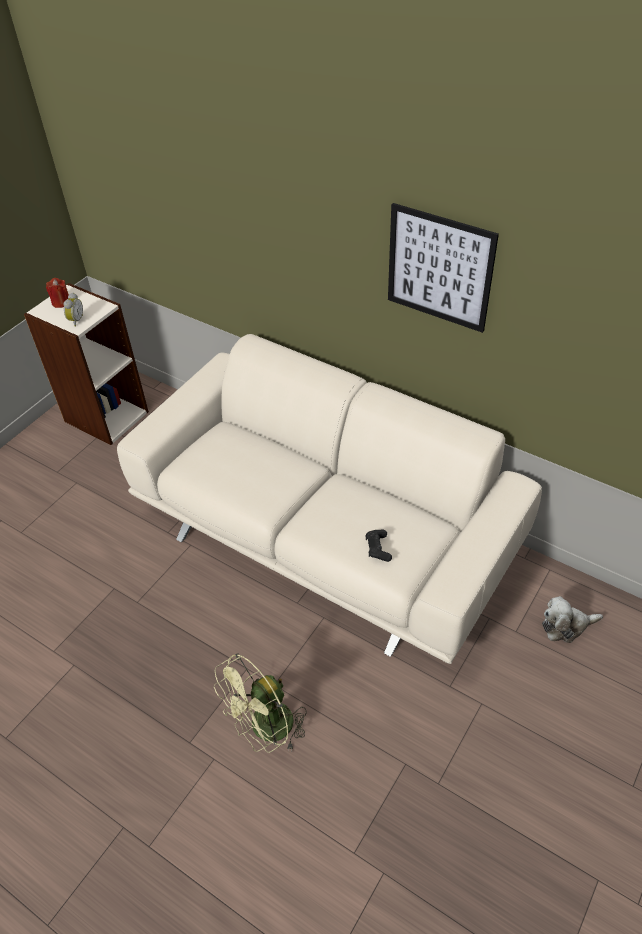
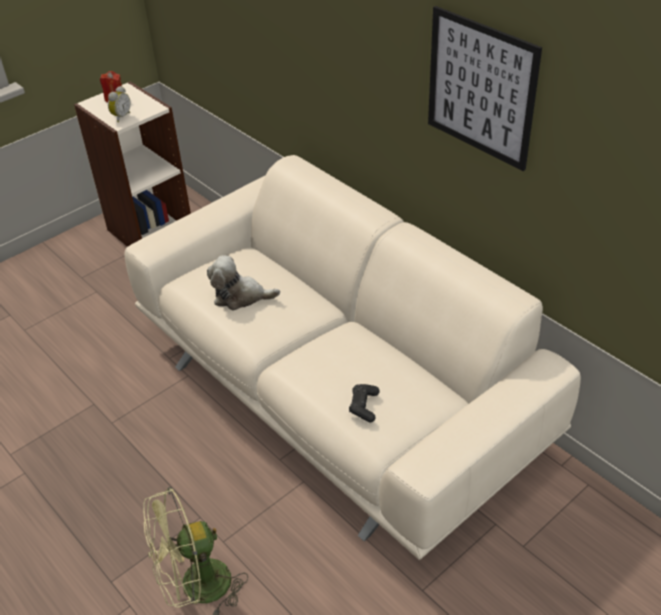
camera: 15 degrees right, 5 degrees down
(566, 626) = (588, 554): plush toy -> plush toy (240, 296)

